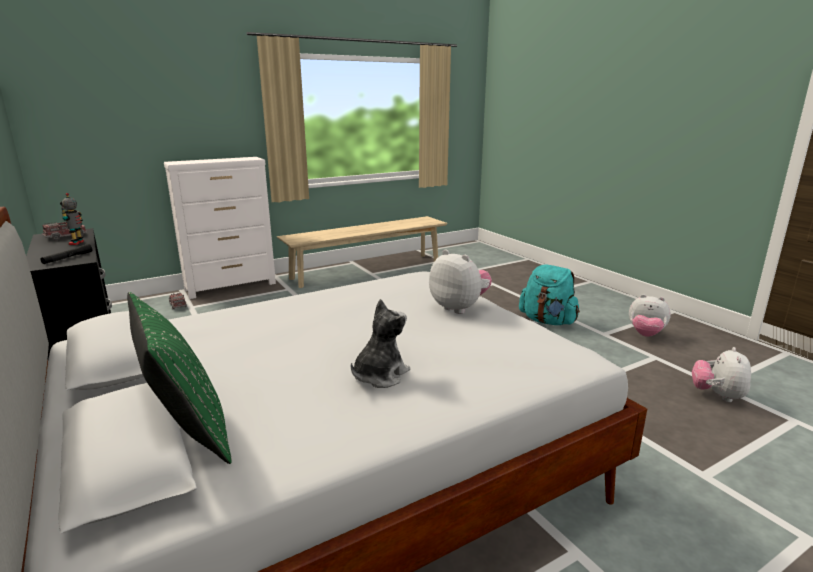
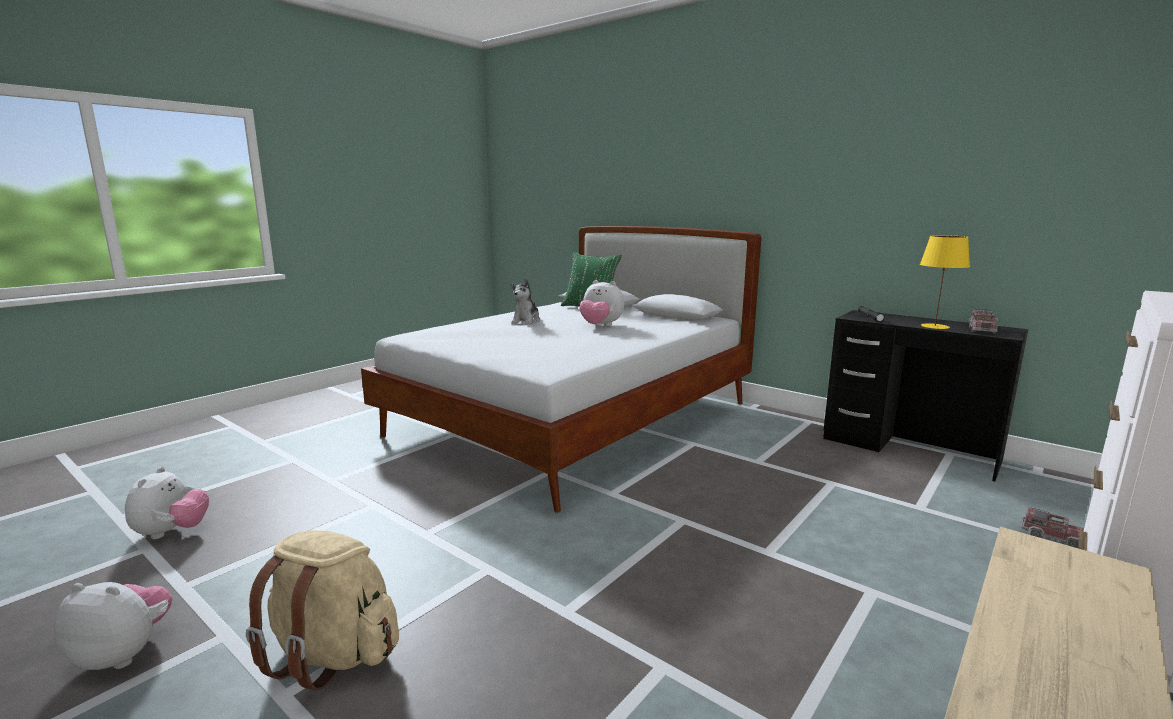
camera: 160 degrees right, 5 degrees down
(77, 243) = (934, 326): toy robot -> yellow table lamp
(459, 308) = (493, 349): plush toy -> plush toy (600, 326)
(547, 321) = (332, 654): turquoise backpack -> beige backpack

